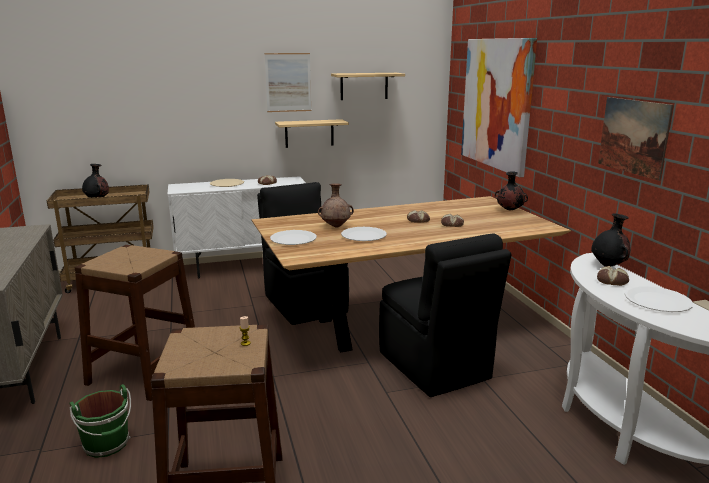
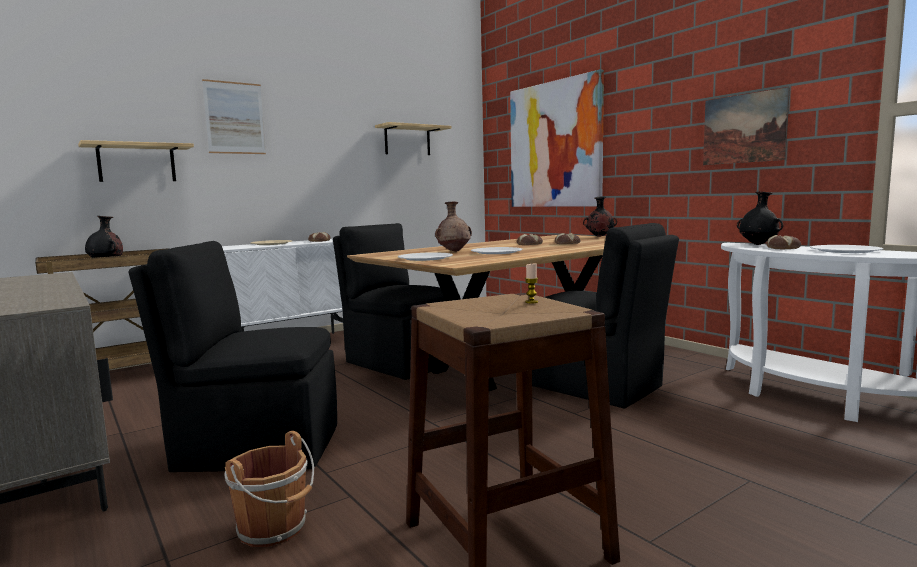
camera: 20 degrees left, 10 degrees down
(107, 445) = (274, 529): green bucket -> brown bucket
(144, 371) = (255, 447): brown stool -> black chair
(288, 82) = (331, 132): picture -> picture (235, 118)
(309, 133) = (355, 189): shelf -> shelf (137, 163)

